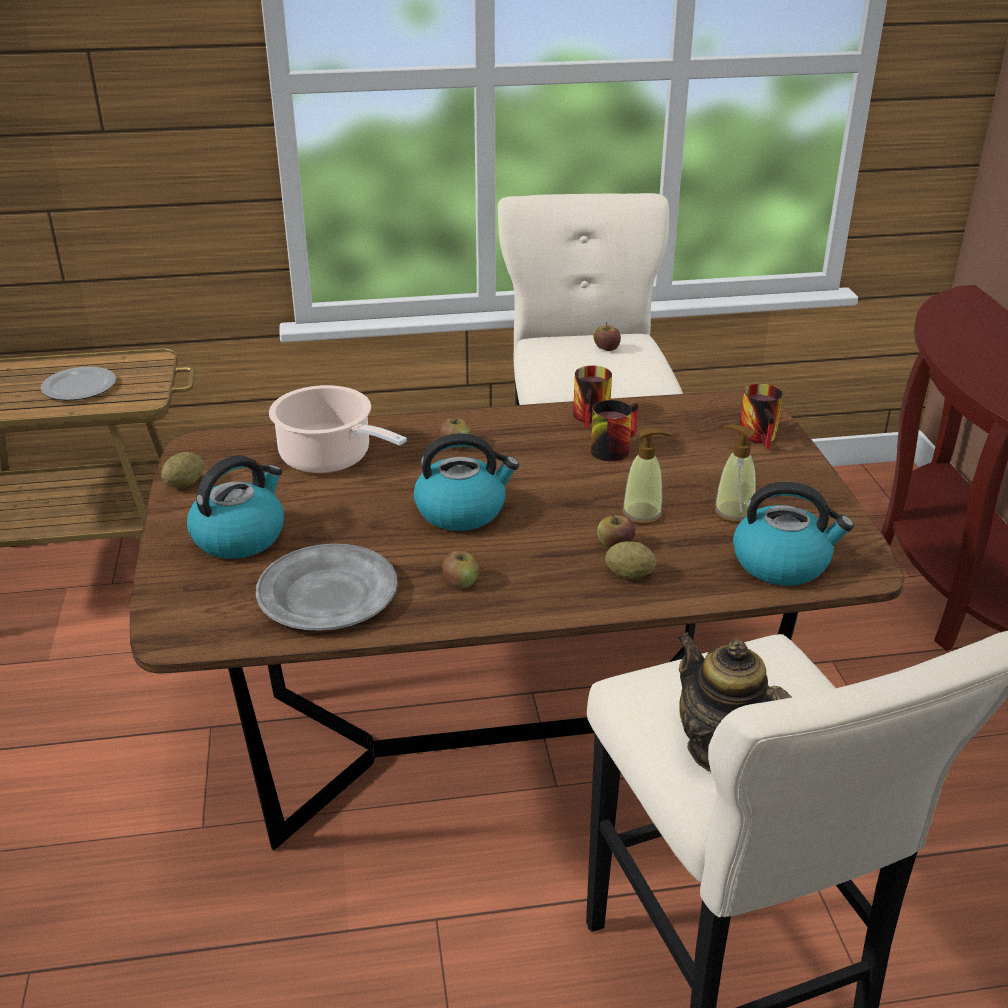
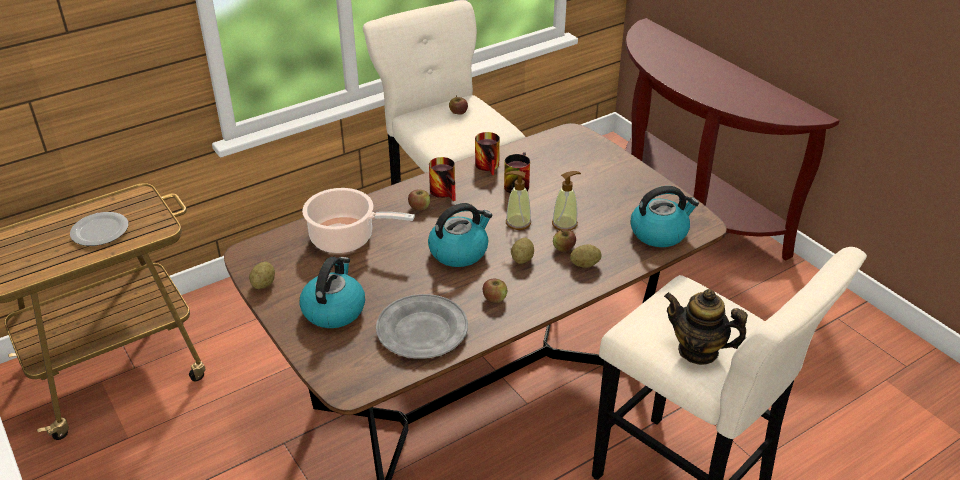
camera: 25 degrees left, 5 degrees up
(542, 543) = (522, 259): none -> potato
(733, 512) = (613, 208): soap dispenser -> soap dispenser (518, 223)
(762, 437) = (596, 154): mug -> mug (446, 192)

